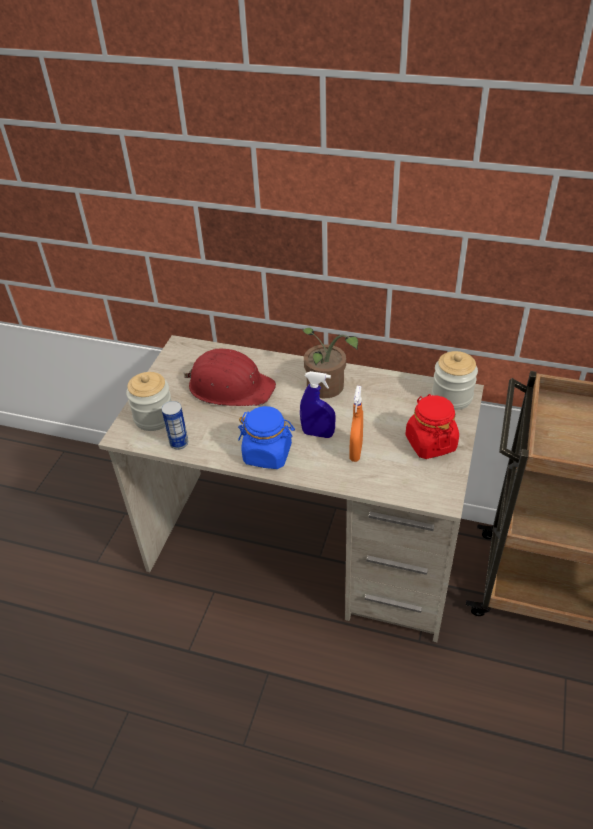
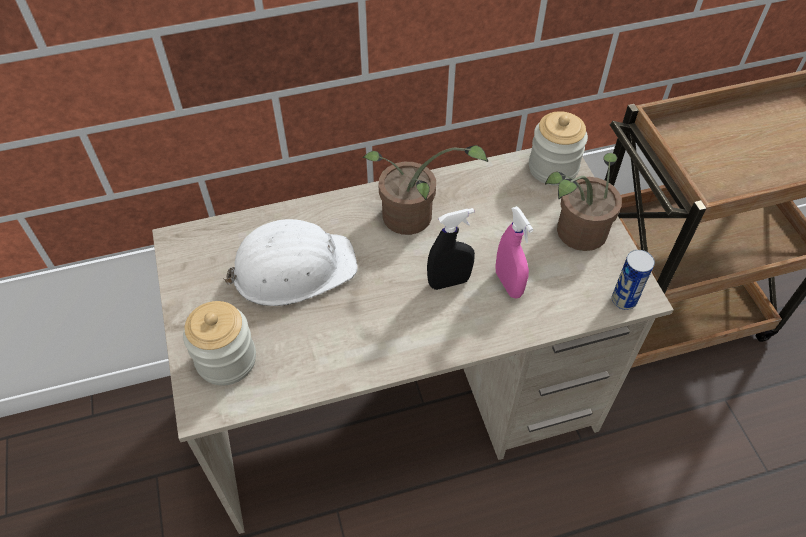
camera: 35 degrees left, 10 degrees up
(179, 443) = (290, 379): can -> can (624, 300)
(230, 386) = (292, 268): red hard hat -> white hard hat
(268, 454) = (413, 338): blue jar -> none
(318, 434) = (449, 282): blue spray bottle -> black spray bottle
(356, 451) = (508, 284): orange spray bottle -> pink spray bottle
(430, 443) = (576, 235): red jar -> potted plant

